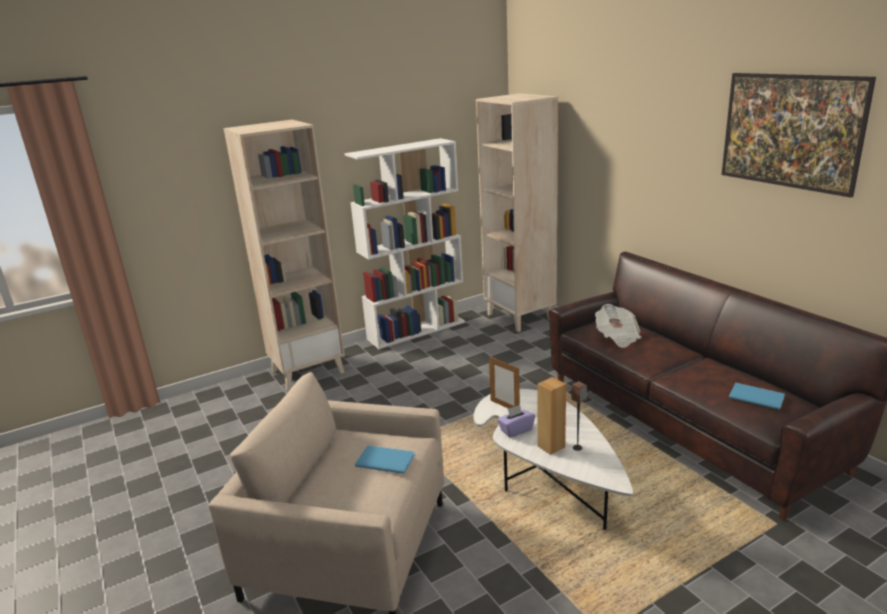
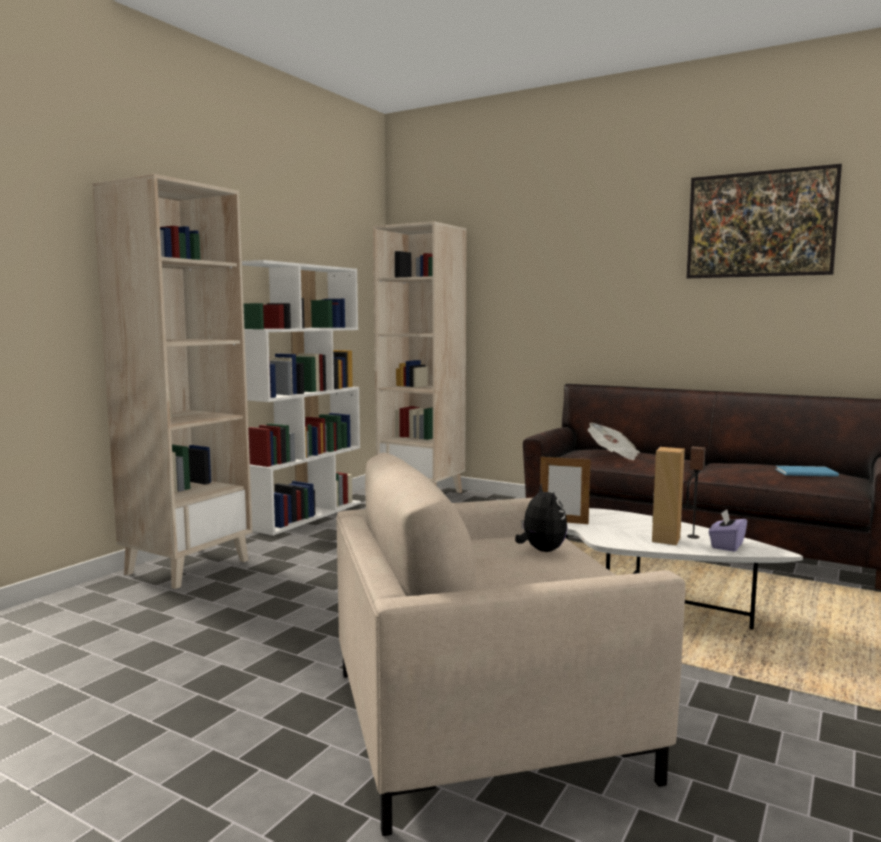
camera: 30 degrees left, 15 degrees down
(384, 459) = (541, 550): blue book -> plush toy
(516, 430) = (607, 535): purple tissue box -> purple tissue box (726, 545)

